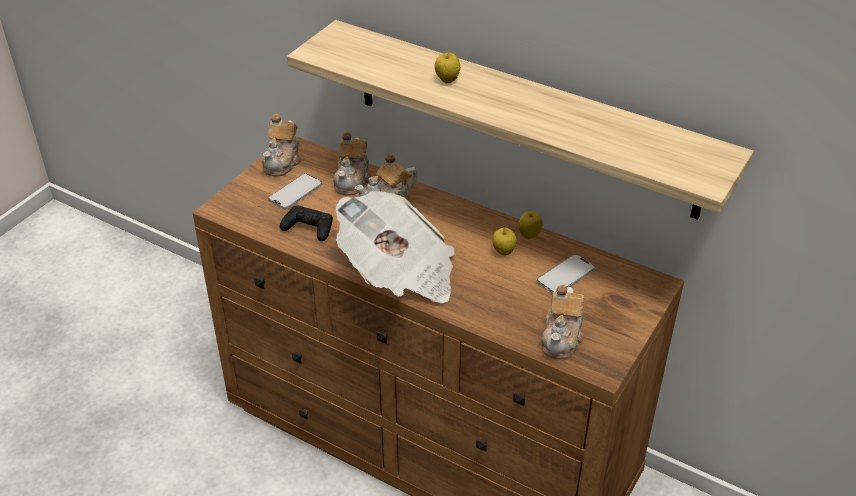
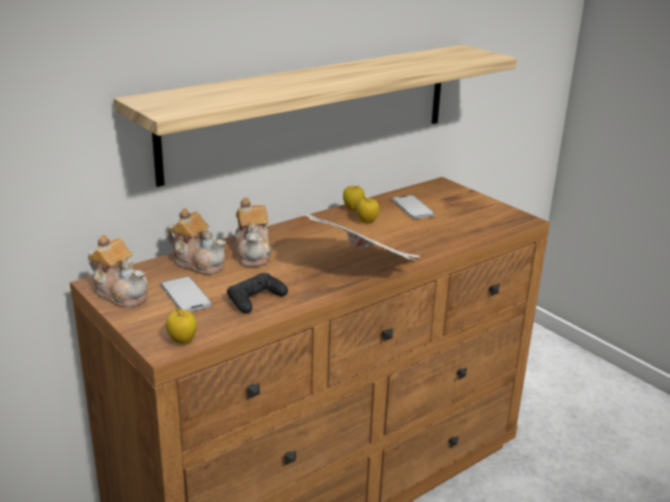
camera: 70 degrees left, 15 degrees down
(447, 80) = (288, 83): apple -> apple (182, 341)
(562, 338) = (484, 224): teapot -> none

